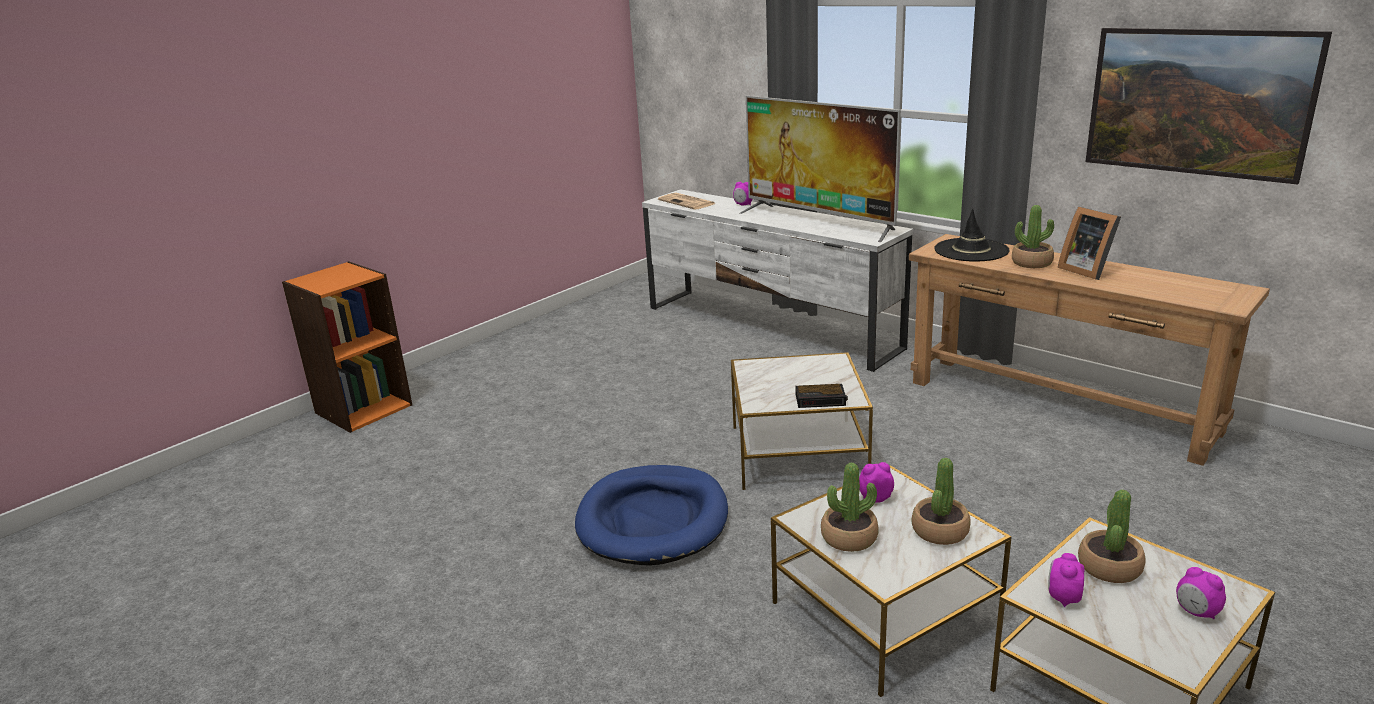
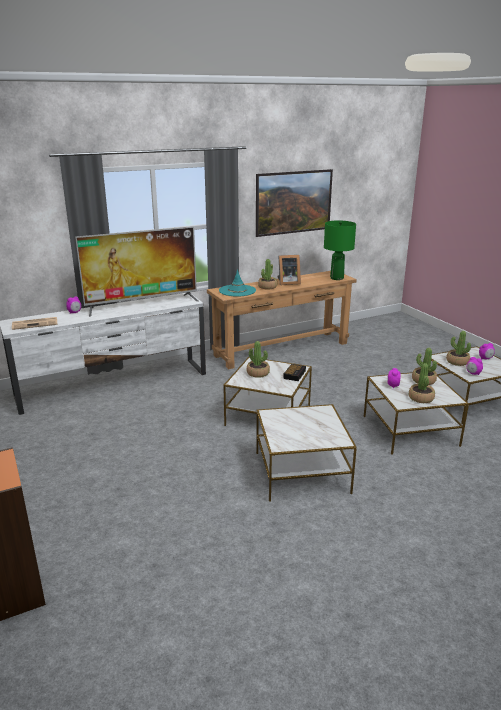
camera: 70 degrees left, 0 degrees up
(653, 520) = (301, 472): blue dog bed -> side table
(794, 372) = (258, 373): none -> potted plant
(971, 250) = (237, 291): black hat -> turquoise hat
(1208, 300) = (337, 278): none -> green table lamp

